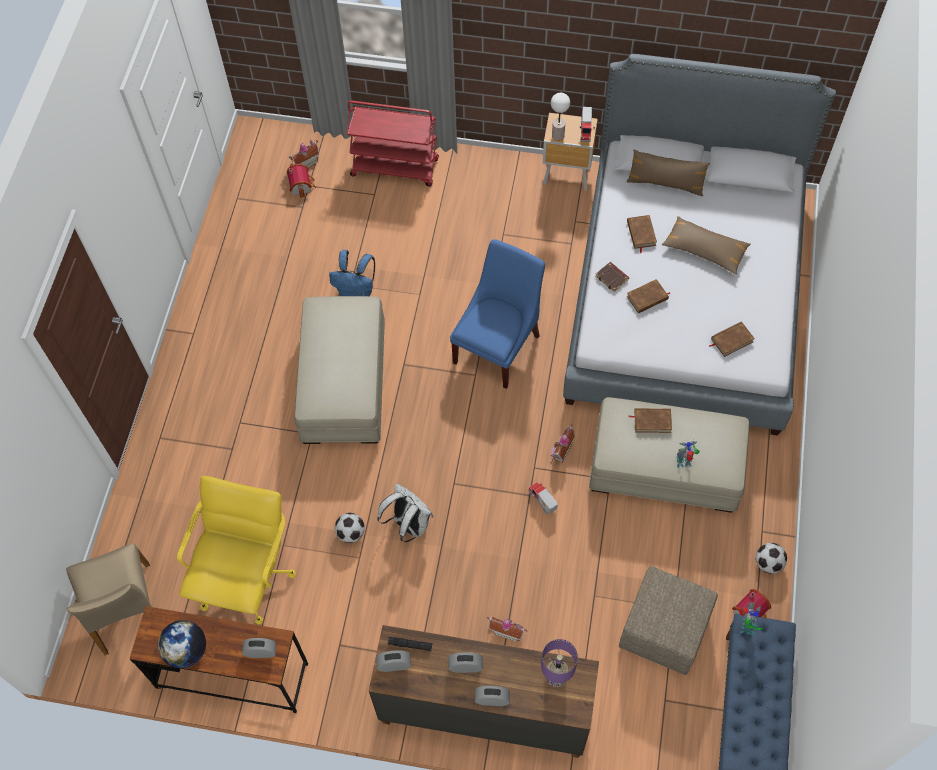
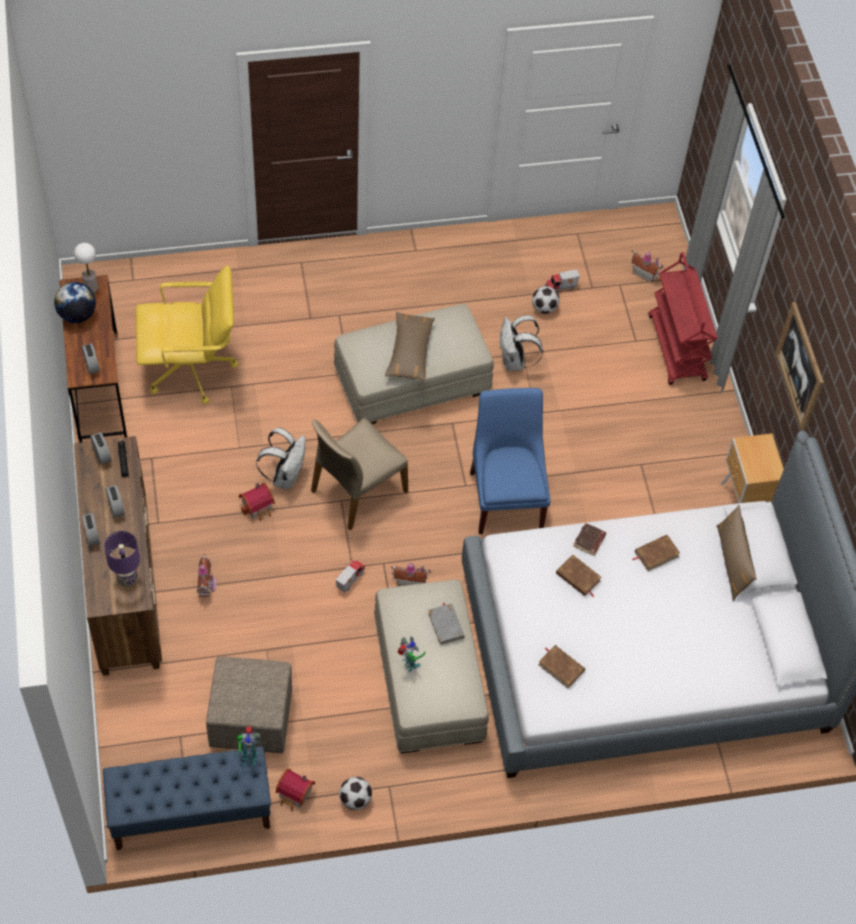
camera: 65 degrees right, 5 degrees down
(126, 610) = (133, 295): beige chair -> beige chair (357, 490)
(302, 185) = (617, 279): toy house -> toy house (258, 507)
(351, 533) = (261, 434): football -> football (544, 308)
(357, 293) = (515, 361): blue backpack -> white backpack
(498, 346) = (506, 496): blue chair -> blue chair turned 105 degrees counterclockwise
(553, 39) = (800, 367): none -> picture
(557, 135) = (745, 448): table lamp -> table lamp (91, 287)
(586, 131) = (764, 473): toy truck -> toy truck (561, 288)
(652, 421) = (446, 625): brown book -> grey book
(704, 249) = (664, 618): brown pillow -> brown pillow (410, 352)

